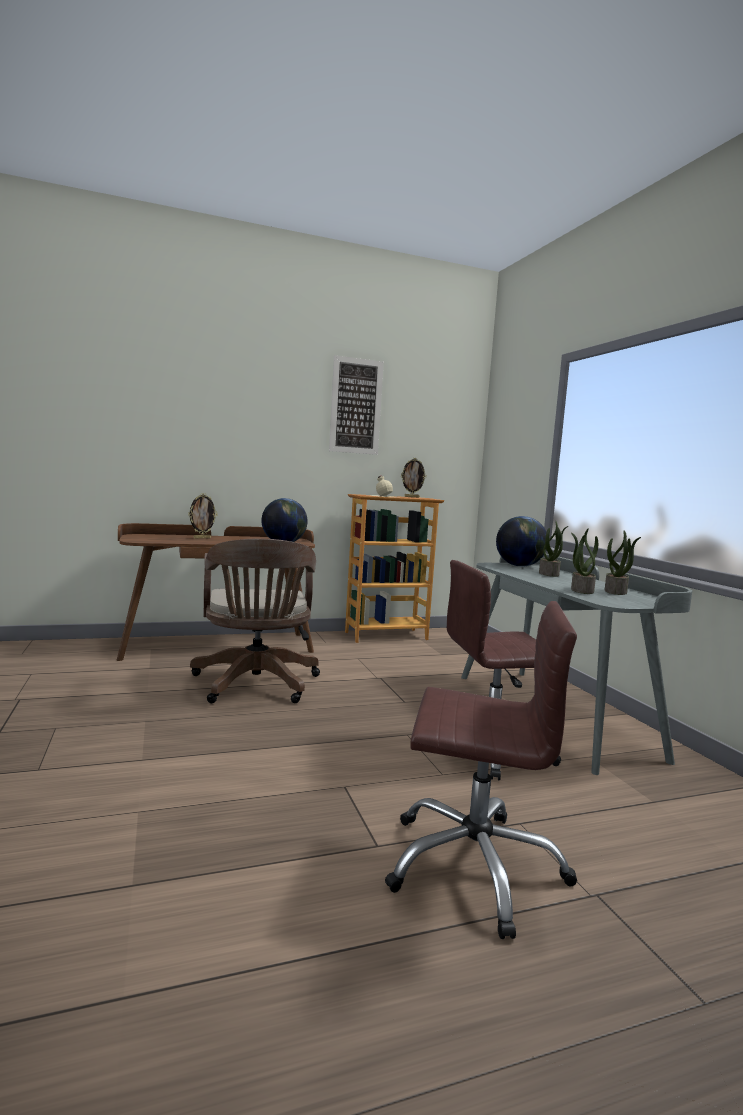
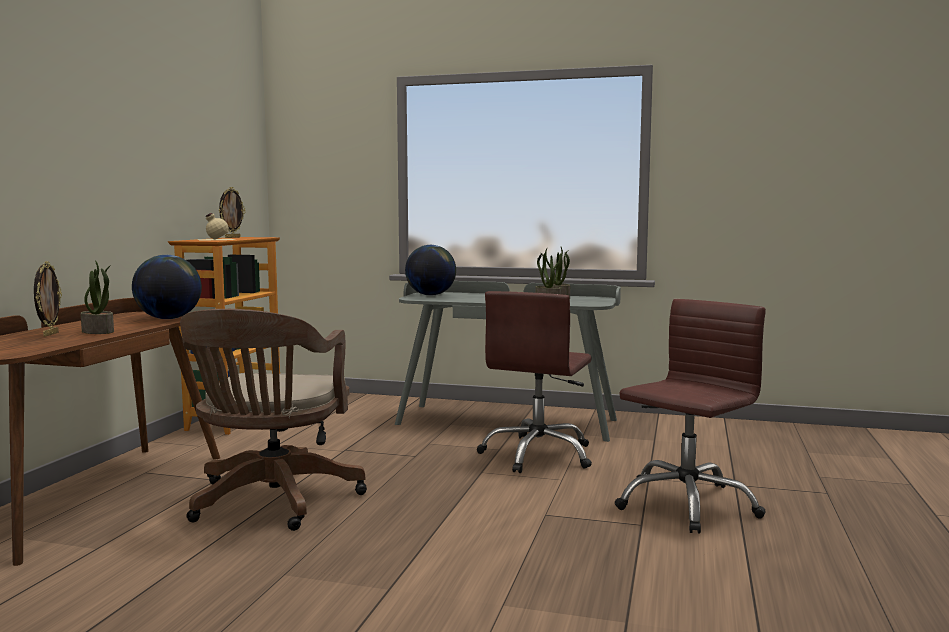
camera: 55 degrees left, 0 degrees up
(256, 685) = (272, 502): brown office chair -> brown office chair turned 75 degrees clockwise
(356, 406) = (160, 119): picture -> none
(549, 574) = (476, 296): potted plant -> potted plant (98, 331)

